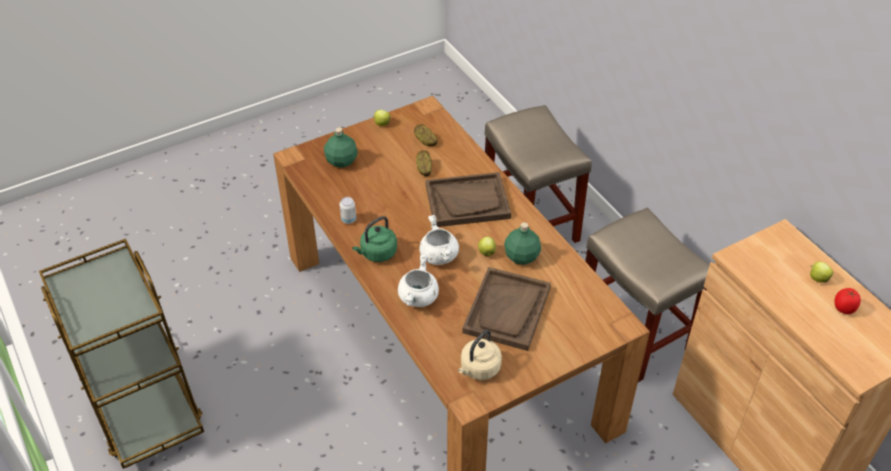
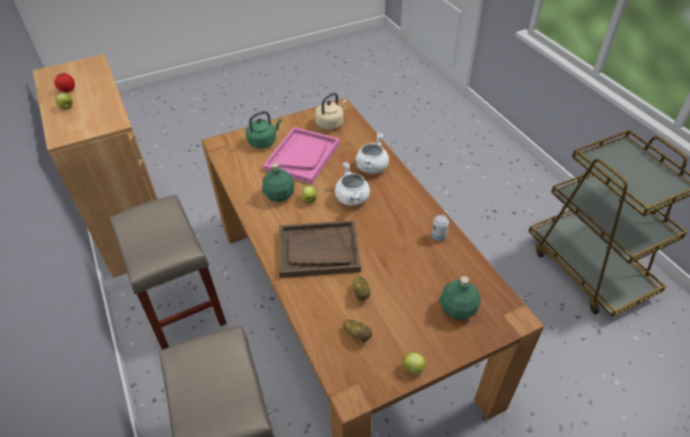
camera: 175 degrees left, 0 degrees up
(377, 253) = (408, 203): green kettle -> green kettle (264, 141)
(507, 310) = (302, 156): brown tray -> pink tray

